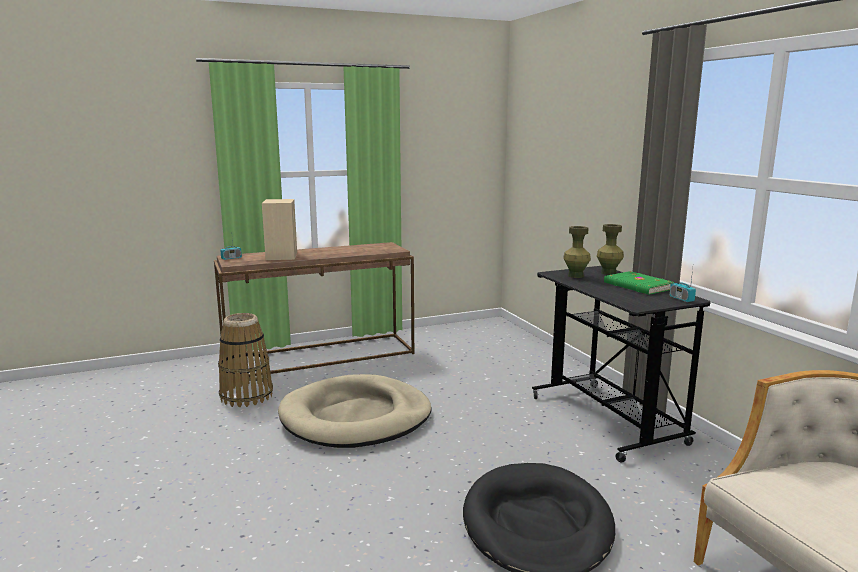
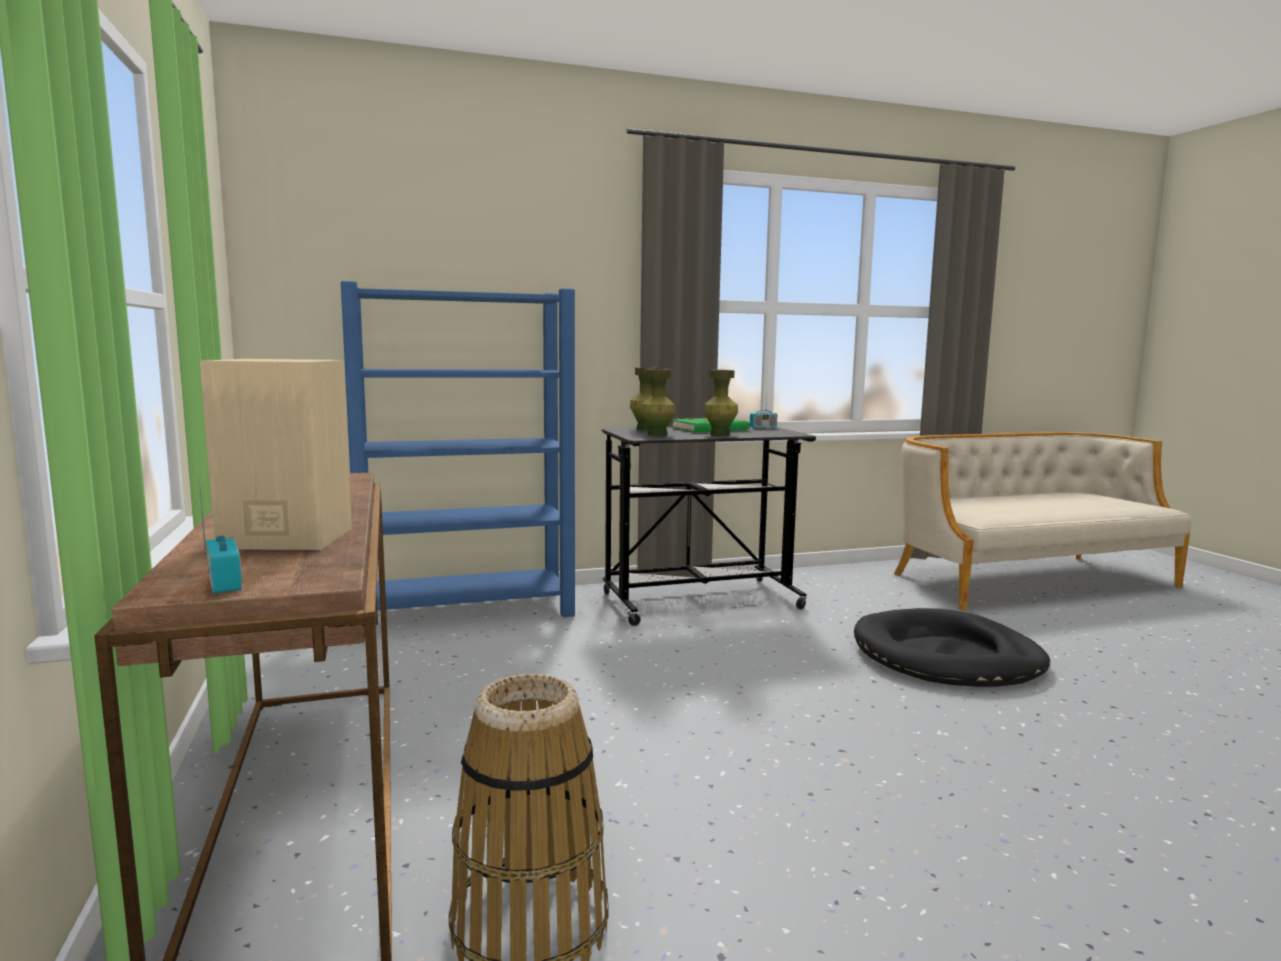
camera: 85 degrees left, 5 degrees down
(356, 417) = (683, 757): beige dog bed -> none
(530, 354) = (466, 610): none -> blue bookcase
(598, 288) = (720, 435): none -> green vase

